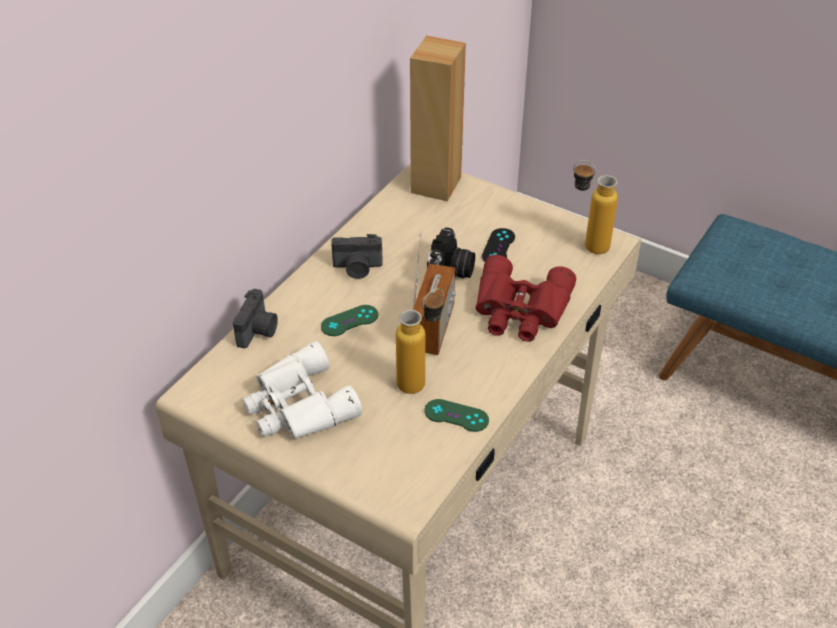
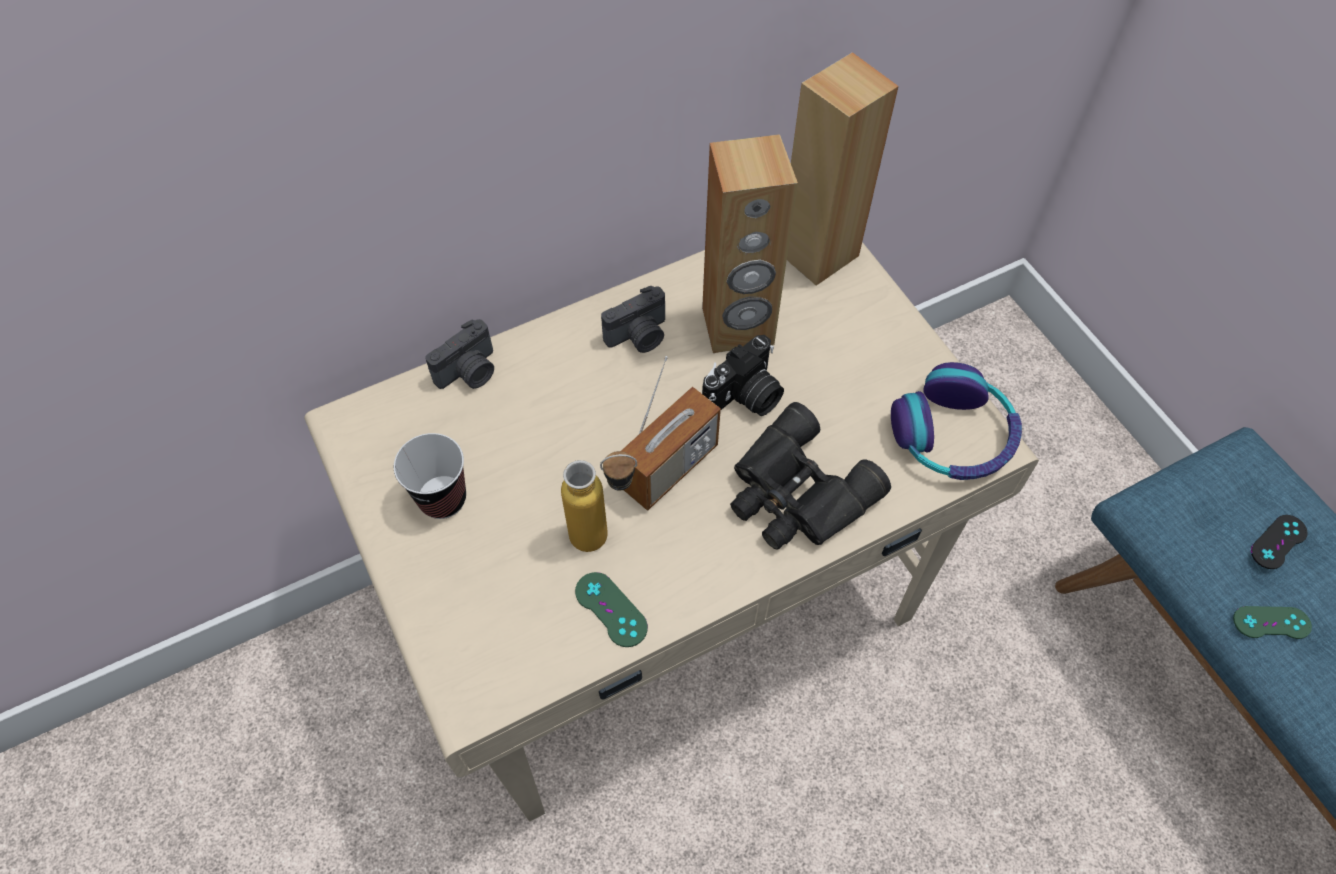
camera: 30 degrees right, 15 degrees up
(297, 406) = (442, 499): white binoculars -> cup
(349, 321) = (580, 408): green game controller -> green game controller (1271, 622)
(357, 268) = (639, 336): camera -> camera turned 60 degrees counterclockwise
(416, 240) = (738, 327): none -> brown speaker
(498, 247) = (834, 384): black game controller -> black game controller (1278, 542)
(520, 310) = (796, 494): red binoculars -> black binoculars
(586, 245) = (953, 436): bottle -> headphones

